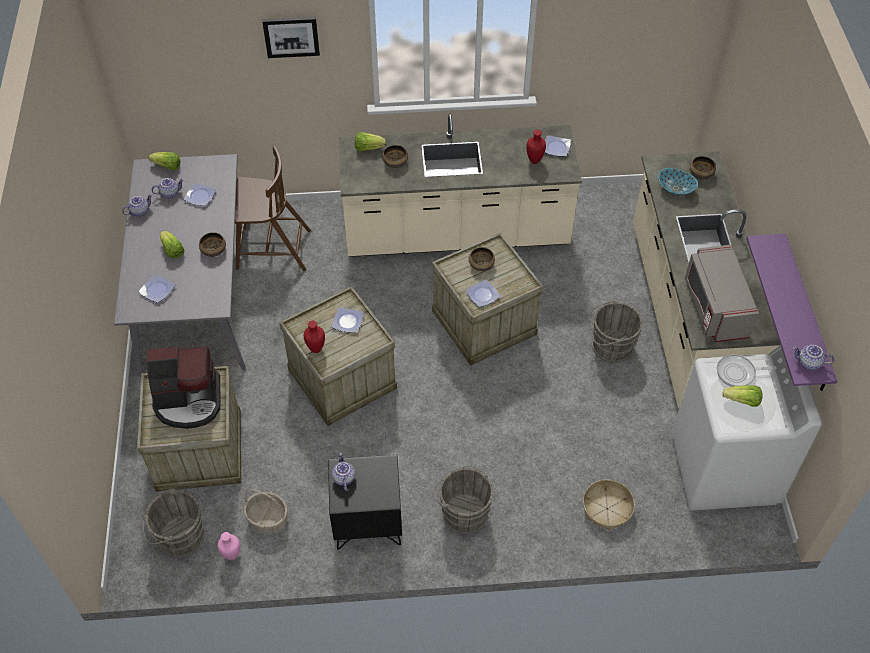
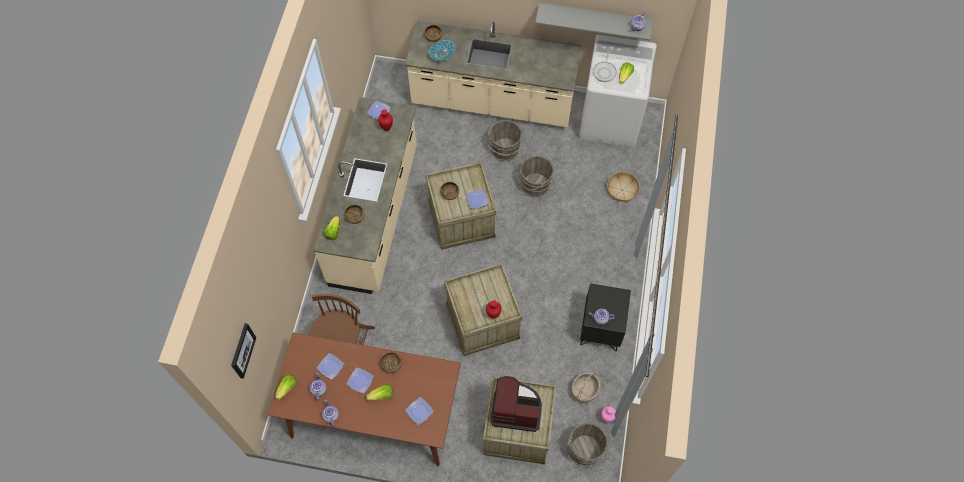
camera: 75 degrees left, 10 degrees up
(188, 401) = (515, 408): coffee machine -> coffee machine turned 90 degrees counterclockwise
(197, 297) = (374, 411): grey dining table -> brown dining table
(291, 36) = (269, 232): picture -> picture (242, 350)
(348, 321) = (474, 289): plate -> plate (360, 380)
(463, 512) = (606, 270): grey bucket -> grey bucket (533, 186)
(715, 307) = (546, 68): grey microwave -> none
(805, 315) = (594, 18): purple shelf -> grey shelf

